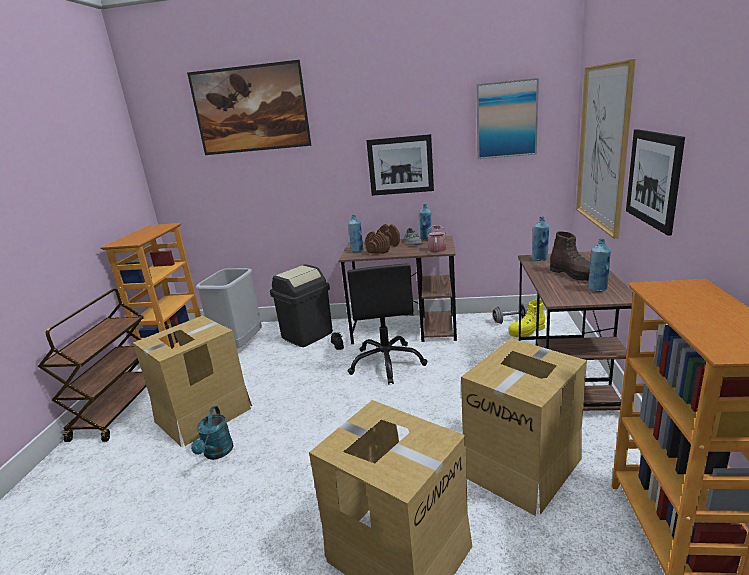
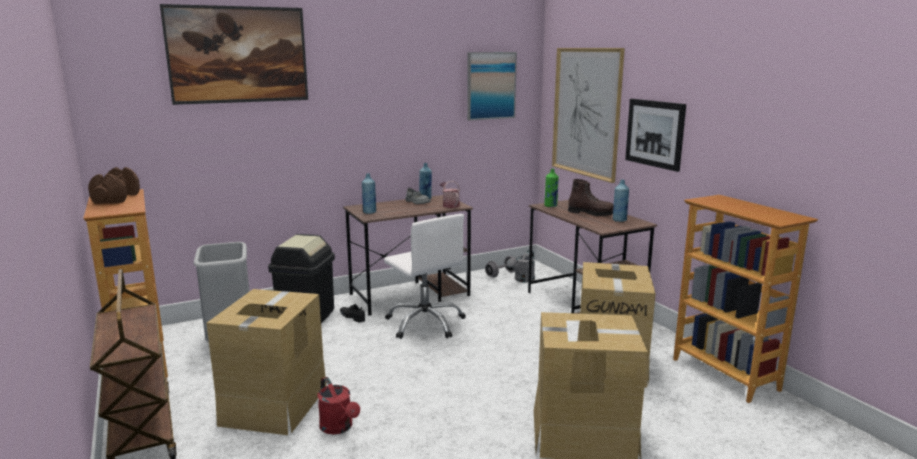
camera: 35 degrees left, 5 degrees down
(217, 453) = (339, 428): turquoise watering can -> red watering can
(383, 248) = (395, 208): brown dumbbell -> brown dumbbell (116, 198)
(387, 363) = (425, 323): black office chair -> white office chair
(400, 165) = (399, 124): picture -> none
(527, 331) = (522, 280): yellow boot -> grey watering can
(540, 259) = (550, 206): blue bottle -> green bottle

